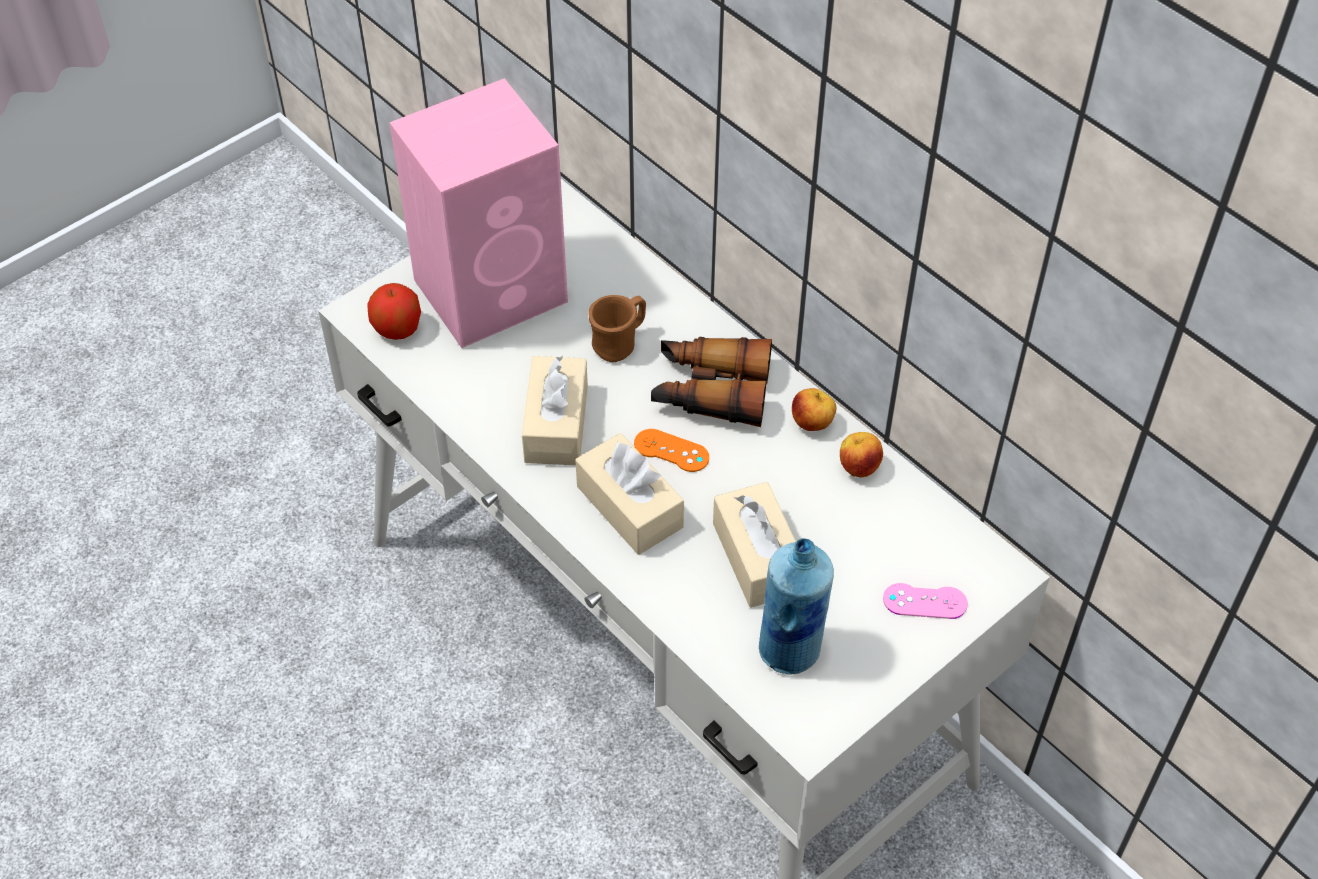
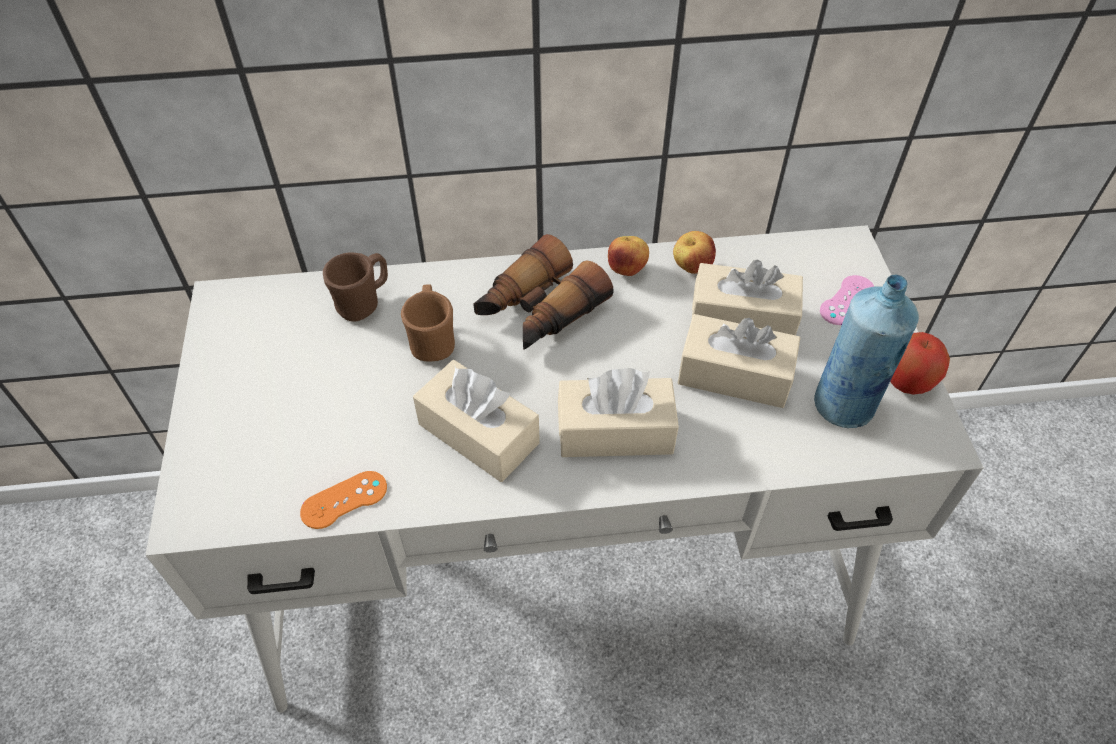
camera: 55 degrees left, 0 degrees up
(397, 329) = (244, 497): apple -> apple (907, 381)
(494, 289) = (280, 394): pink speaker -> none
(619, 279) = (363, 303): none -> brown mug
(671, 451) = (579, 369): orange game controller -> orange game controller (344, 500)
(829, 533) = (742, 318): none -> beige tissue box

